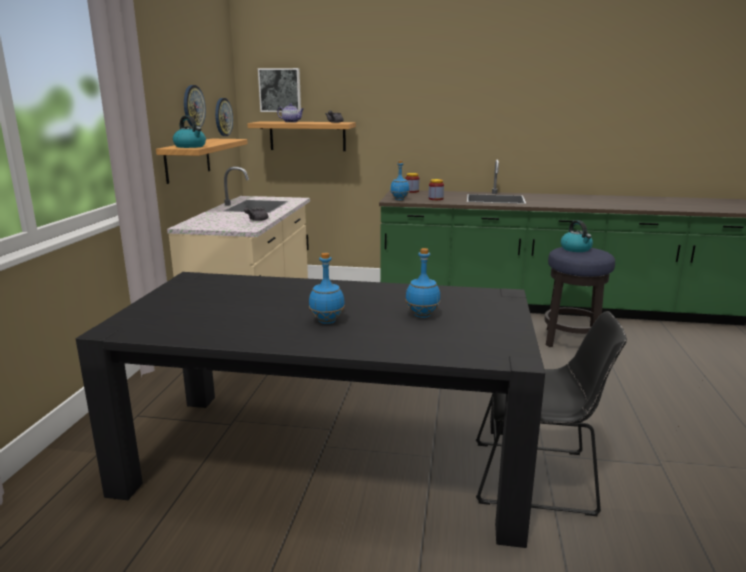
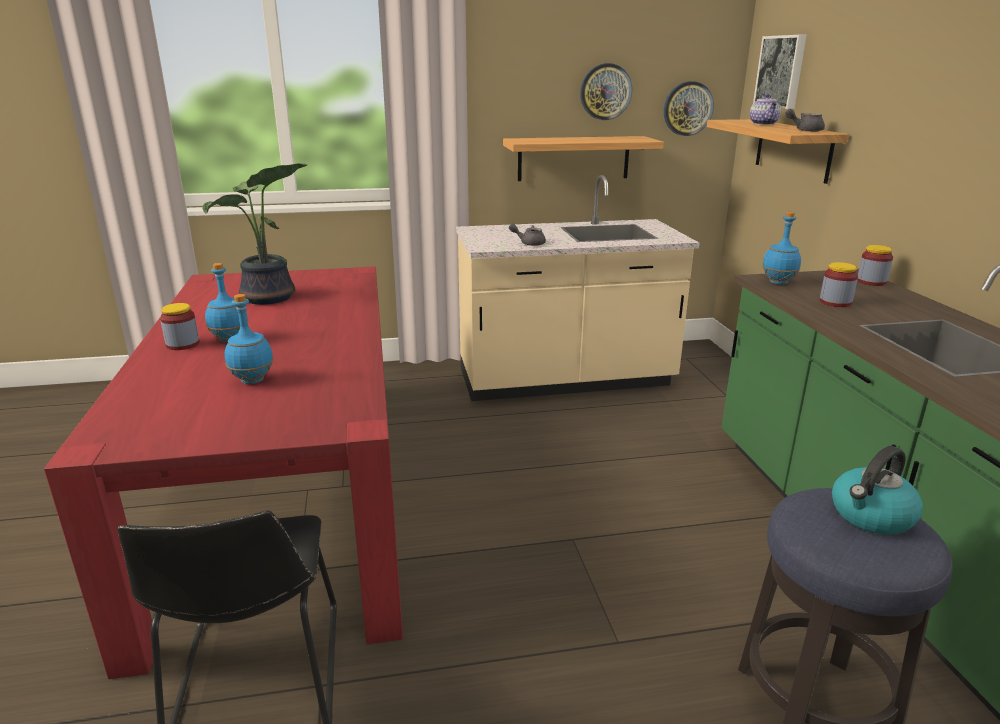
camera: 70 degrees right, 5 degrees up
(190, 146) = (534, 140): kettle -> none
(226, 307) = (269, 298): none -> potted plant
(320, 337) = (182, 344): none -> jar
(328, 457) = (287, 497): black dining table -> red dining table

